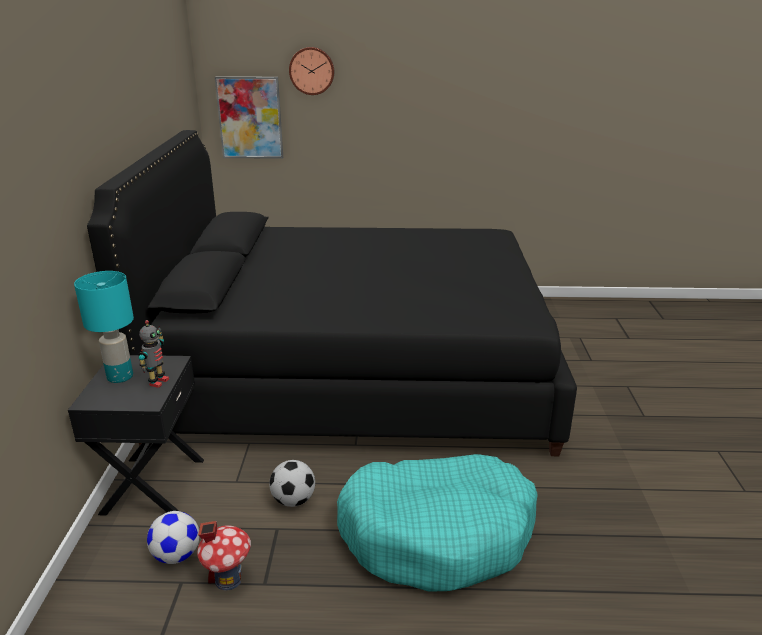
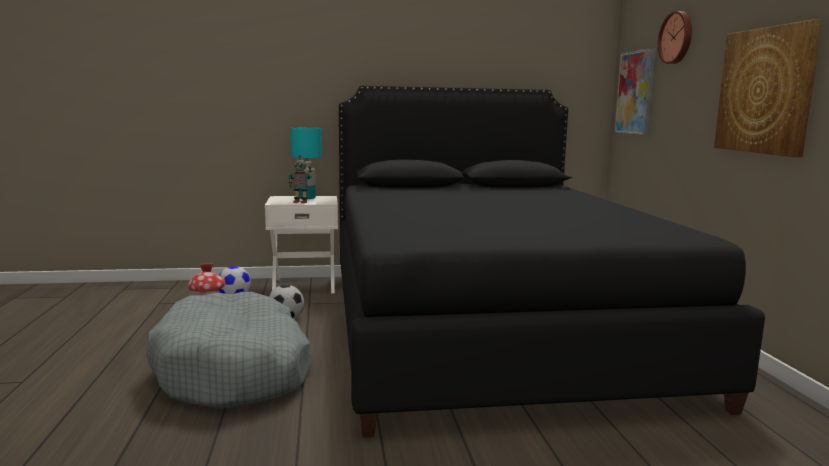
camera: 80 degrees right, 15 degrees down
(152, 485) = (304, 285): black nightstand -> white nightstand
(431, 121) = (765, 91): none -> picture
(438, 533) = (235, 371): turquoise dog bed -> grey dog bed

